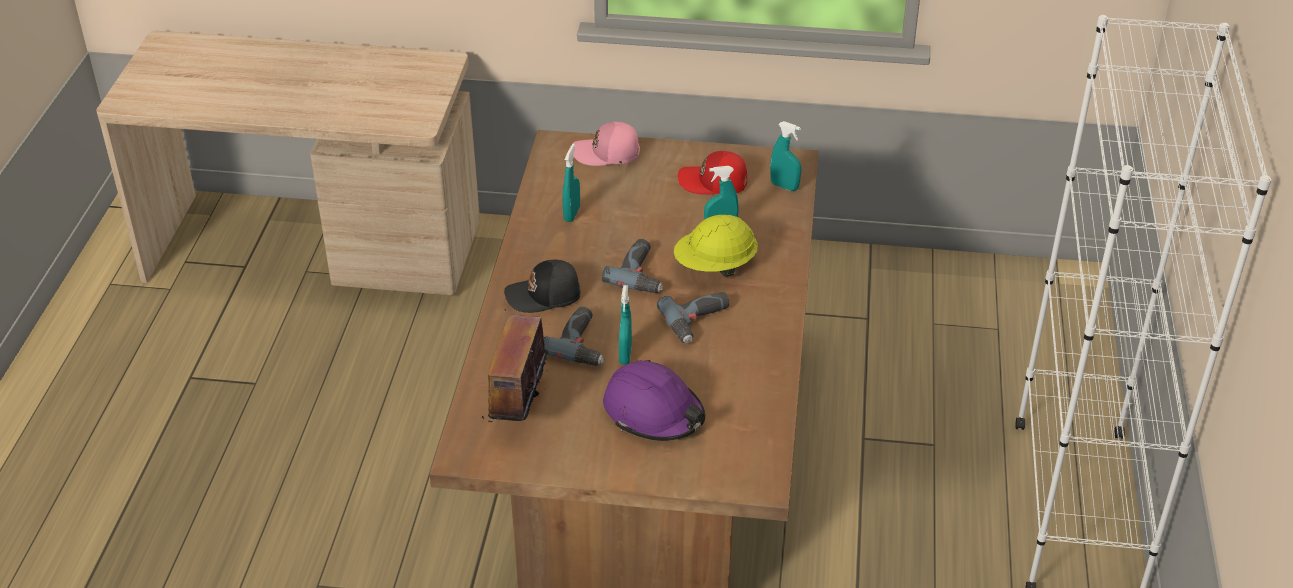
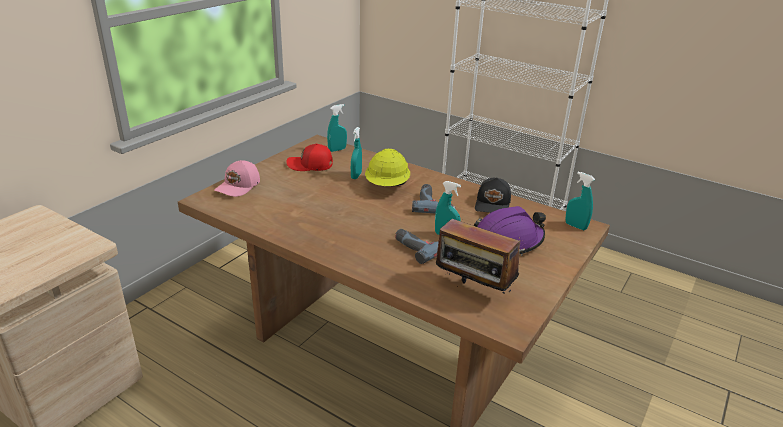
camera: 65 degrees left, 10 degrees down
(544, 296) = (361, 247): black cap -> black cap (493, 204)
(572, 214) = (285, 214): turquoise spray bottle -> turquoise spray bottle (575, 226)
(642, 273) = (371, 208): power drill -> none
(713, 183) = (310, 165): red cap -> red cap turned 60 degrees clockwise

